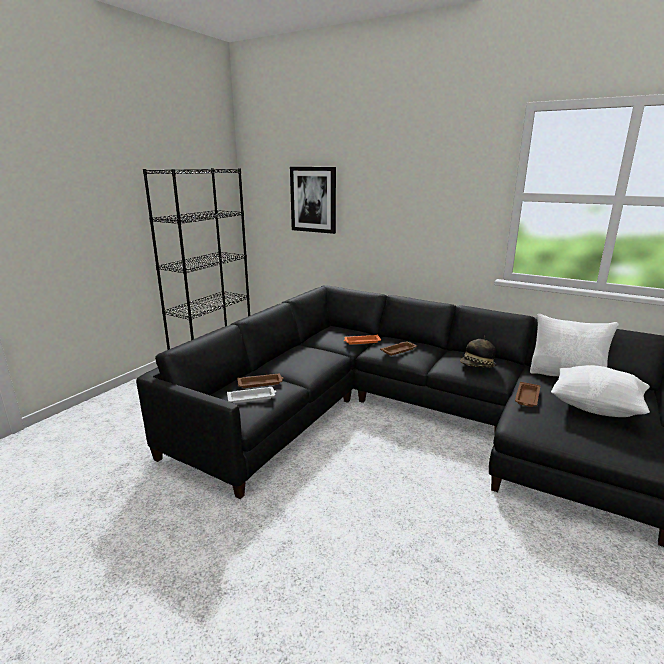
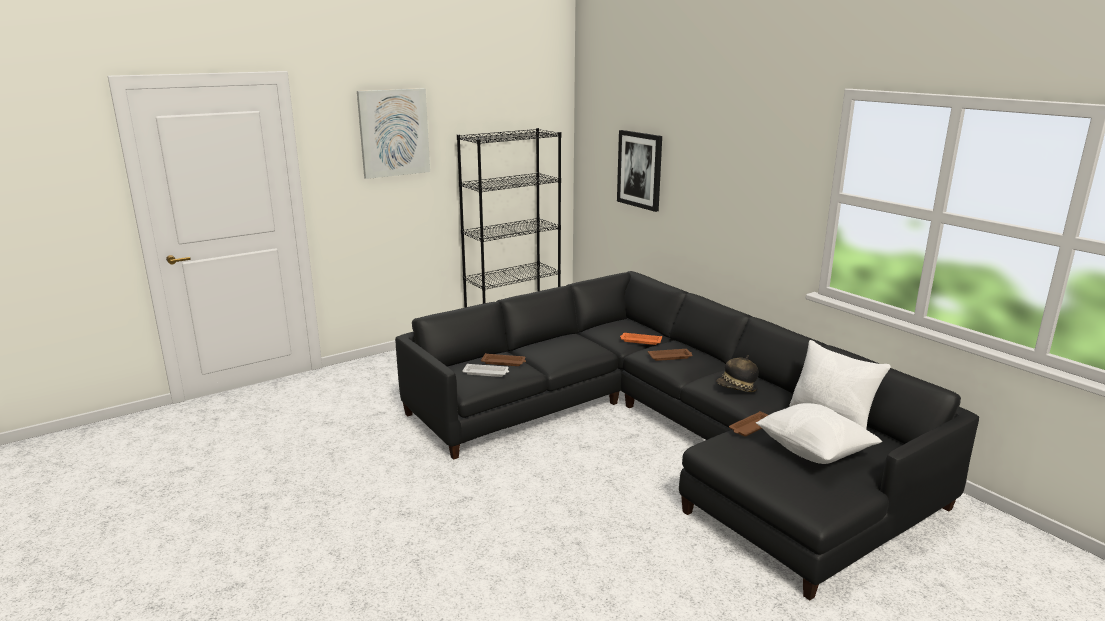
camera: 25 degrees right, 0 degrees up
(76, 163) = (393, 132): none -> picture

